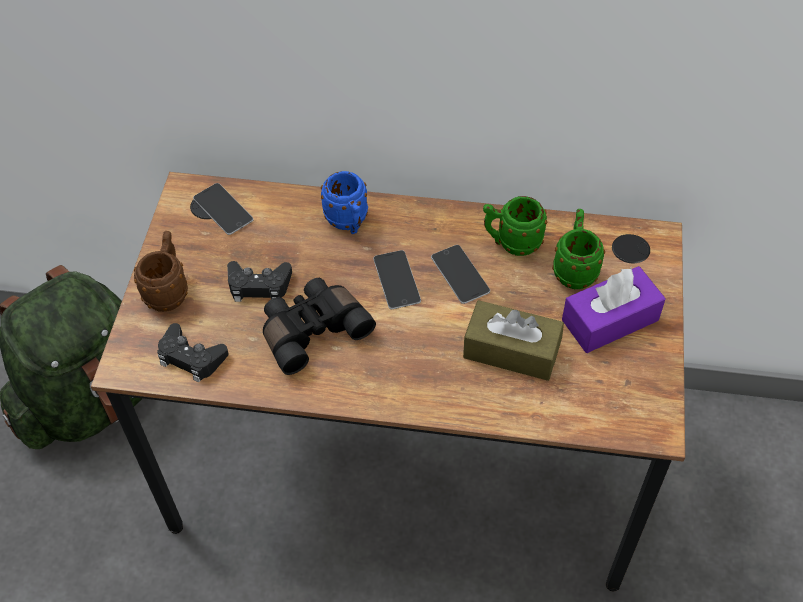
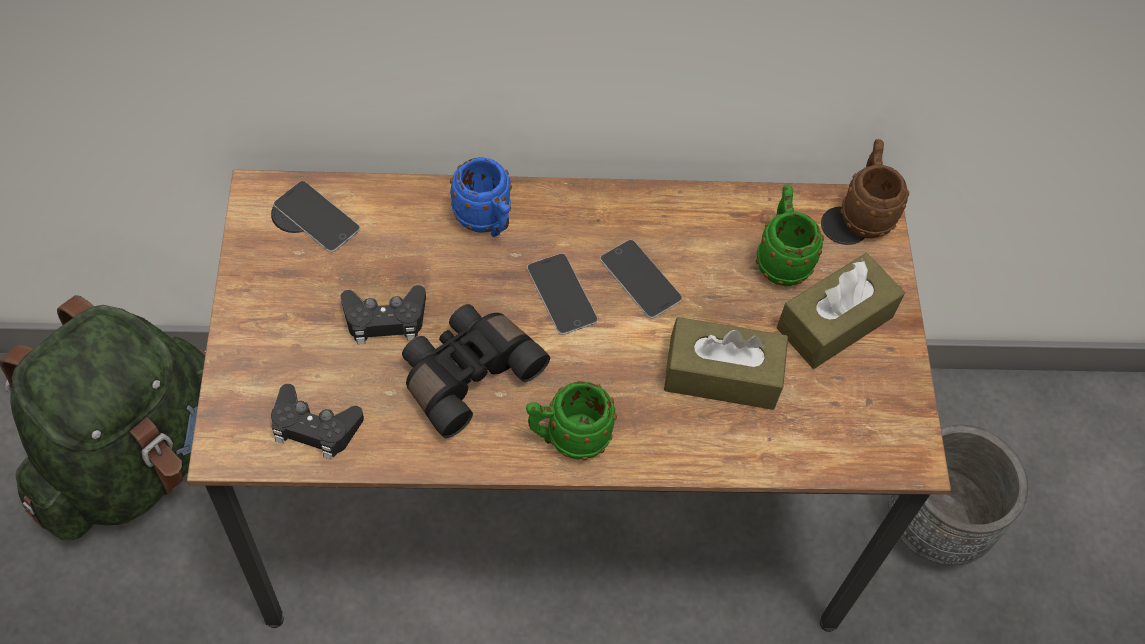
camera: 15 degrees left, 5 degrees up
(169, 291) = (266, 337): brown mug -> brown mug (865, 212)
(511, 243) = (697, 231): green mug -> green mug (567, 438)
(610, 320) = (834, 322): purple tissue box -> brown tissue box
(714, 516) = (934, 524): none -> grey planter

